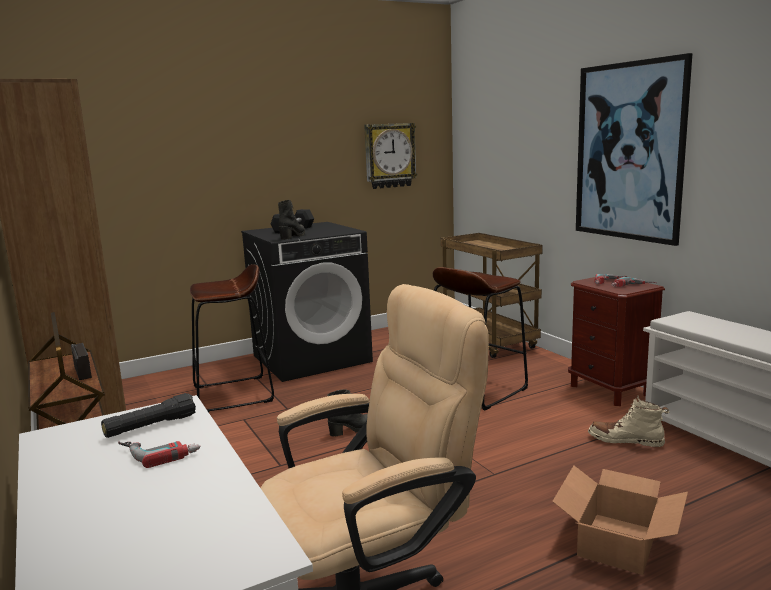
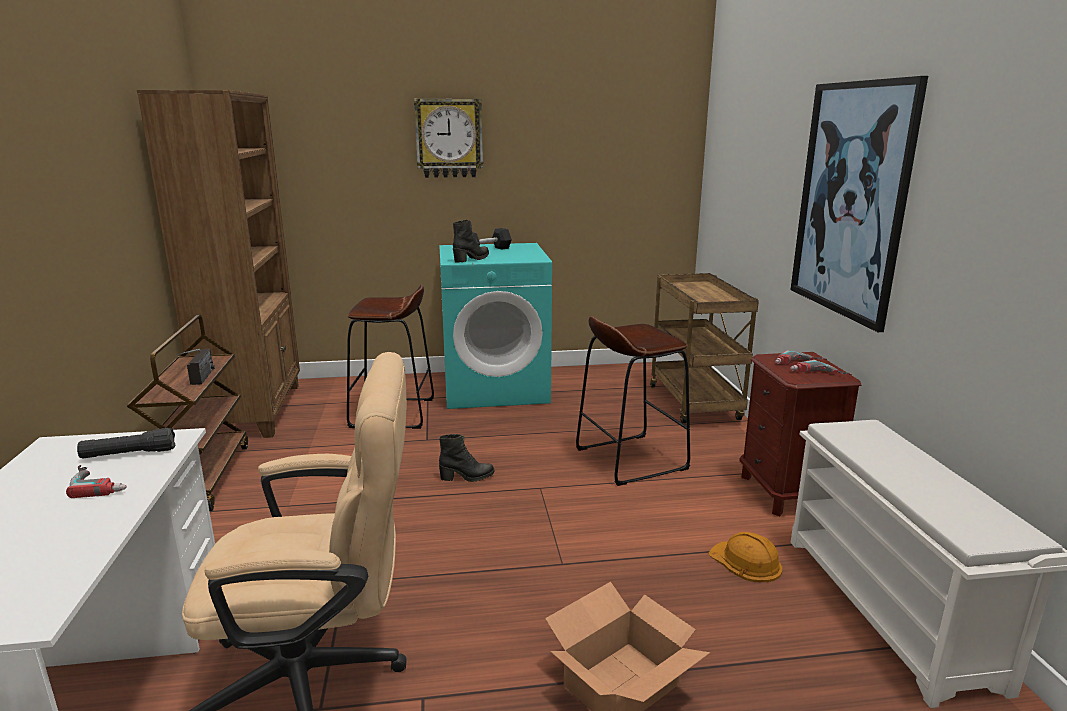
camera: 20 degrees right, 5 degrees up
(312, 358) = (496, 388): black washing machine -> turquoise washing machine
(389, 155) = (619, 173): wall clock -> wall clock (449, 138)
(625, 440) = (746, 562): beige boot -> orange hard hat

